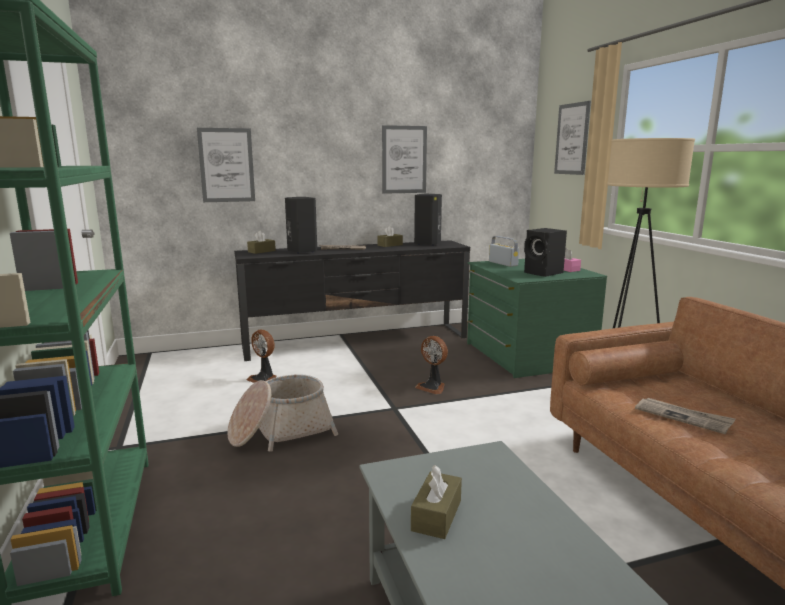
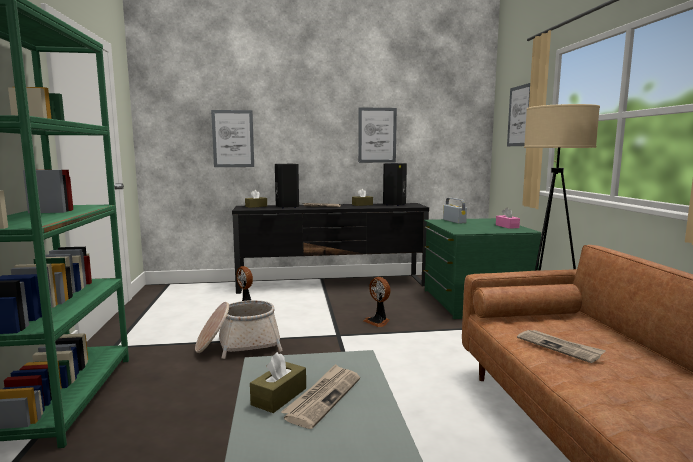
camera: 10 degrees right, 5 degrees down
(487, 511) = (323, 397): none -> newspaper
(544, 273) = (484, 228): black speaker -> none

